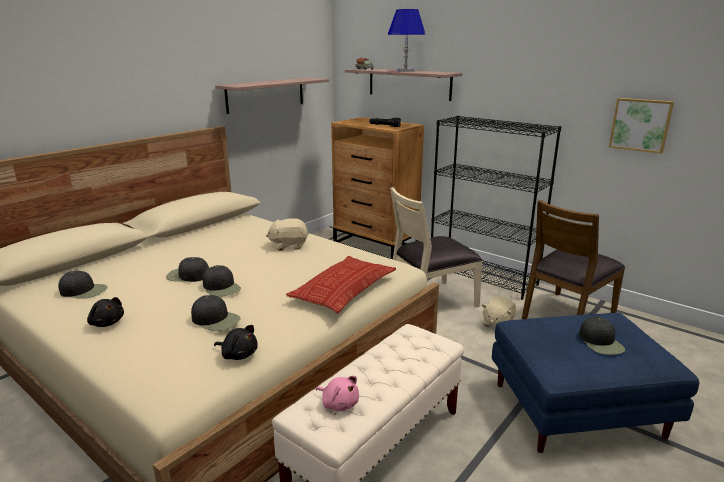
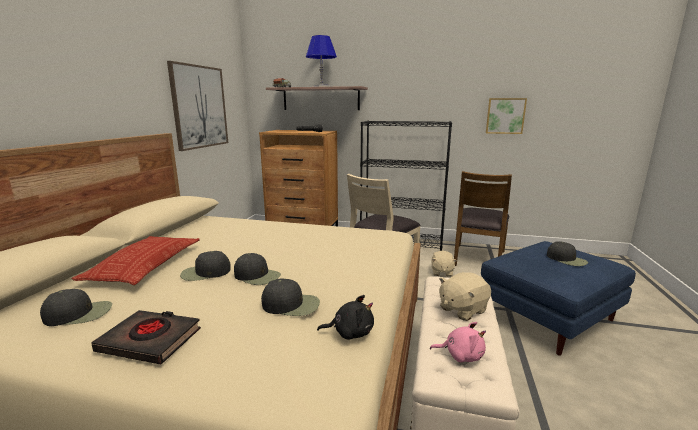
camera: 25 degrees left, 5 degrees down
(107, 323) = (150, 341): black plush toy -> black book
(266, 94) = (199, 107): shelf -> picture
(289, 245) = (279, 232): beige plush toy -> beige plush toy (462, 309)
(344, 290) = (373, 256): pillow -> pillow (145, 265)

